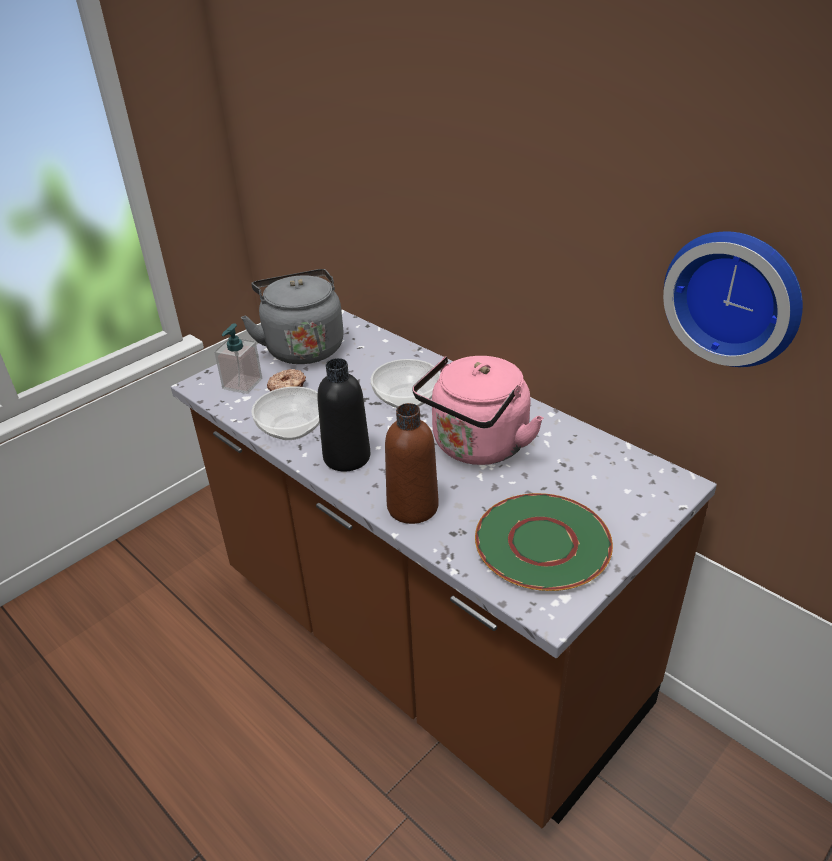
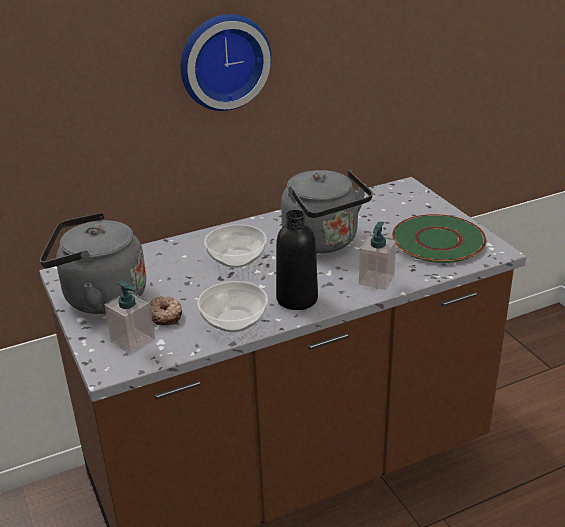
camera: 70 degrees left, 5 degrees down
(412, 507) = (376, 280): brown bottle -> soap dispenser
(477, 447) = (324, 242): pink kettle -> grey kettle
(735, 296) = (396, 56): wall clock -> wall clock (223, 61)

